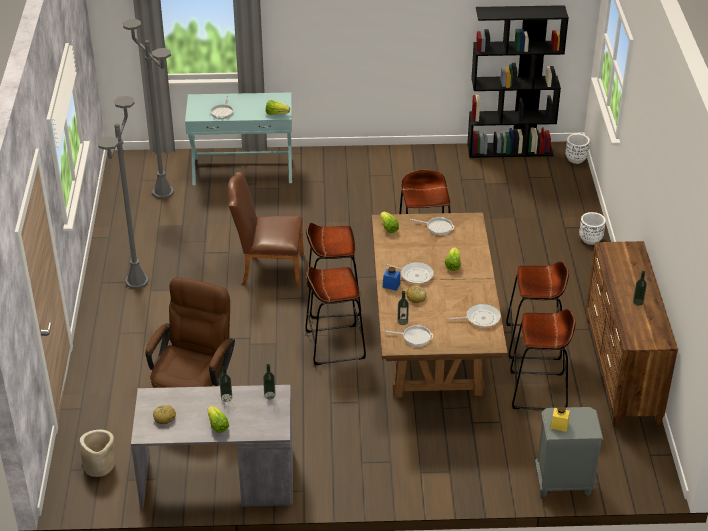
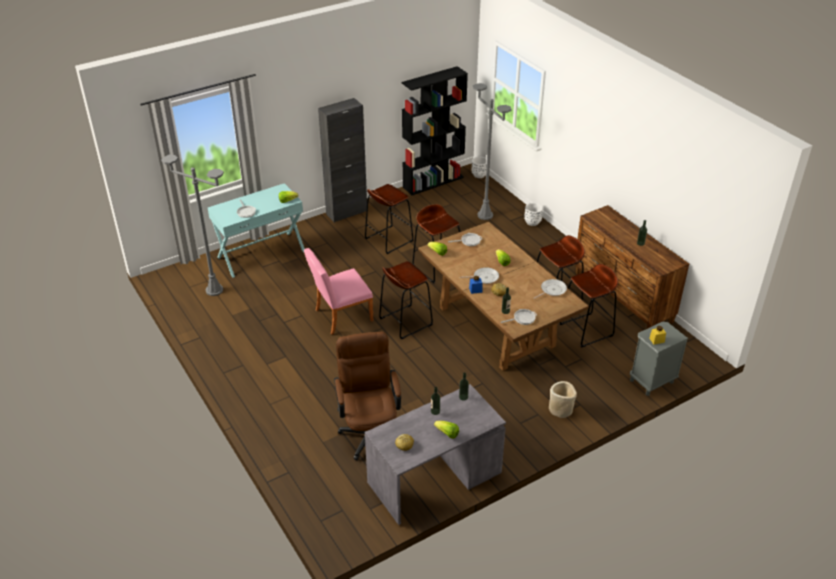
camera: 30 degrees left, 0 degrees up
(99, 466) = (341, 508): beige planter -> beige planter (561, 409)
(137, 281) = (250, 362): grey floor lamp -> grey floor lamp (485, 215)
(268, 268) = (340, 316): brown chair -> pink chair
(335, 345) = (432, 351): brown stool -> brown stool (388, 239)
(375, 153) = (346, 212): none -> black cabinet

